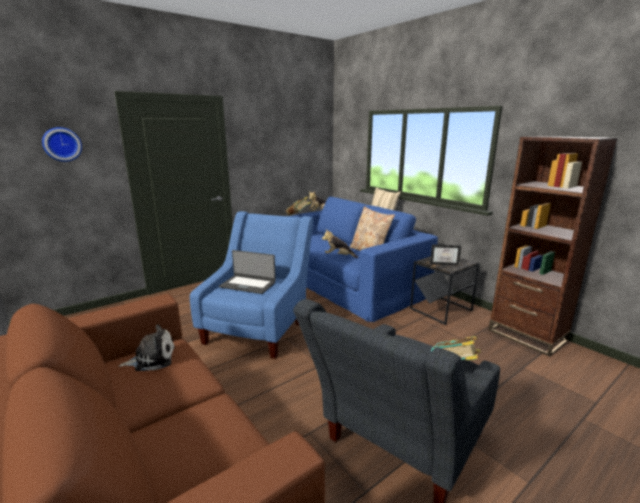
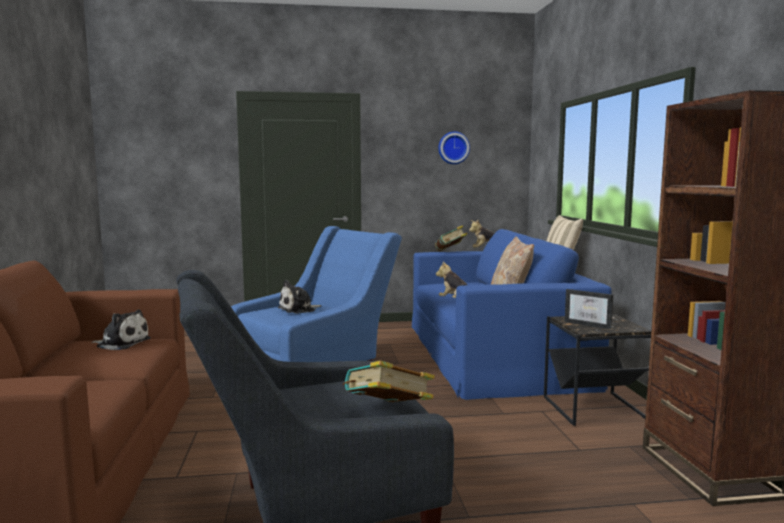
camera: 30 degrees right, 10 degrees down
(62, 144) = (179, 145): wall clock -> wall clock (453, 148)
(248, 284) = (299, 309): laptop -> plush toy

